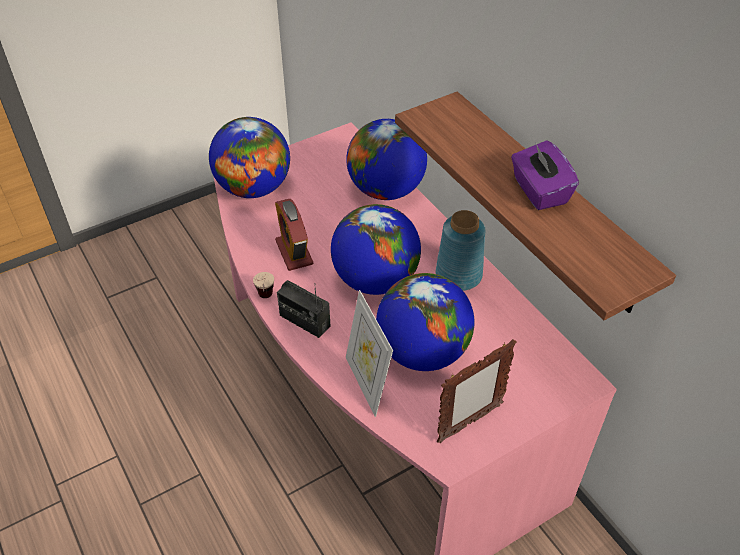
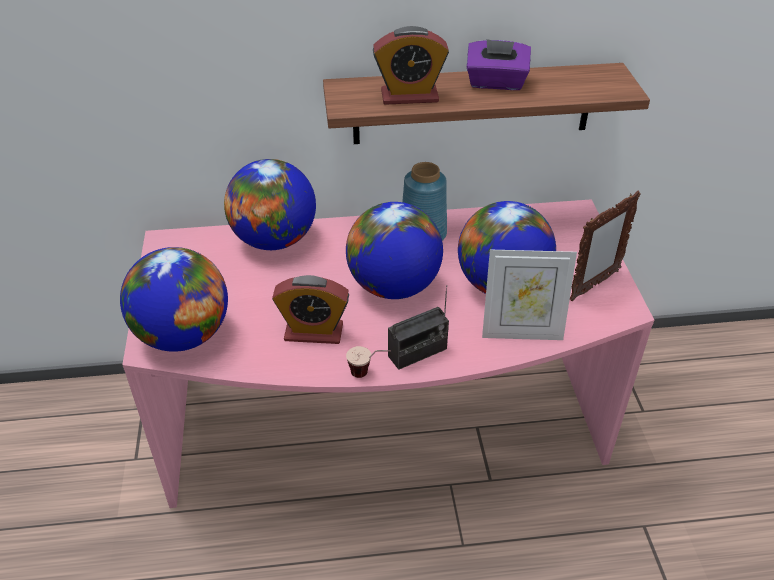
camera: 65 degrees left, 5 degrees down
(467, 146) = (409, 96): none -> alarm clock
(469, 423) = (594, 285): picture frame -> picture frame turned 60 degrees clockwise

